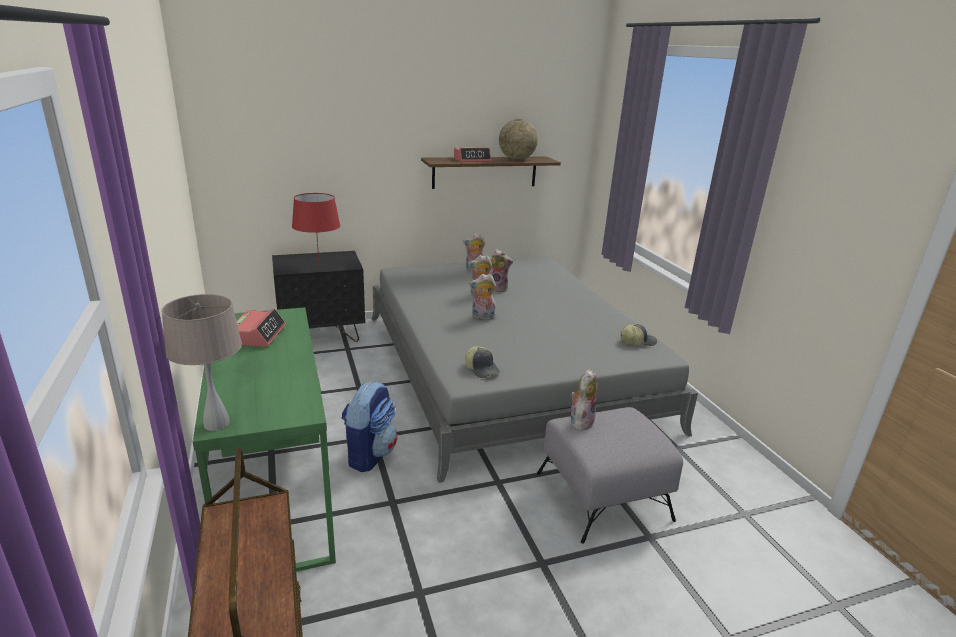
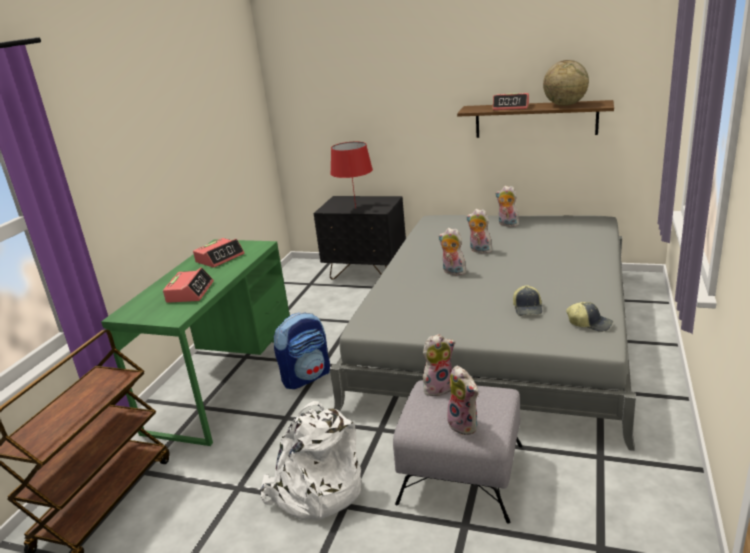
camera: 40 degrees right, 0 degrees up
(216, 424) = (123, 313): beige table lamp -> none
(278, 380) = (190, 292): none -> alarm clock
(482, 369) = (392, 319): cap -> cap (528, 308)
(498, 288) = (506, 246): plush toy -> plush toy (465, 425)
(500, 561) = (315, 490): none -> white backpack

